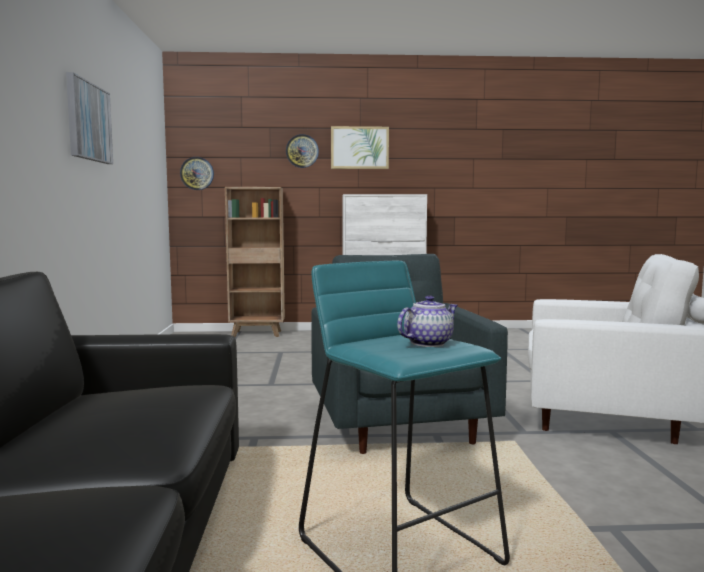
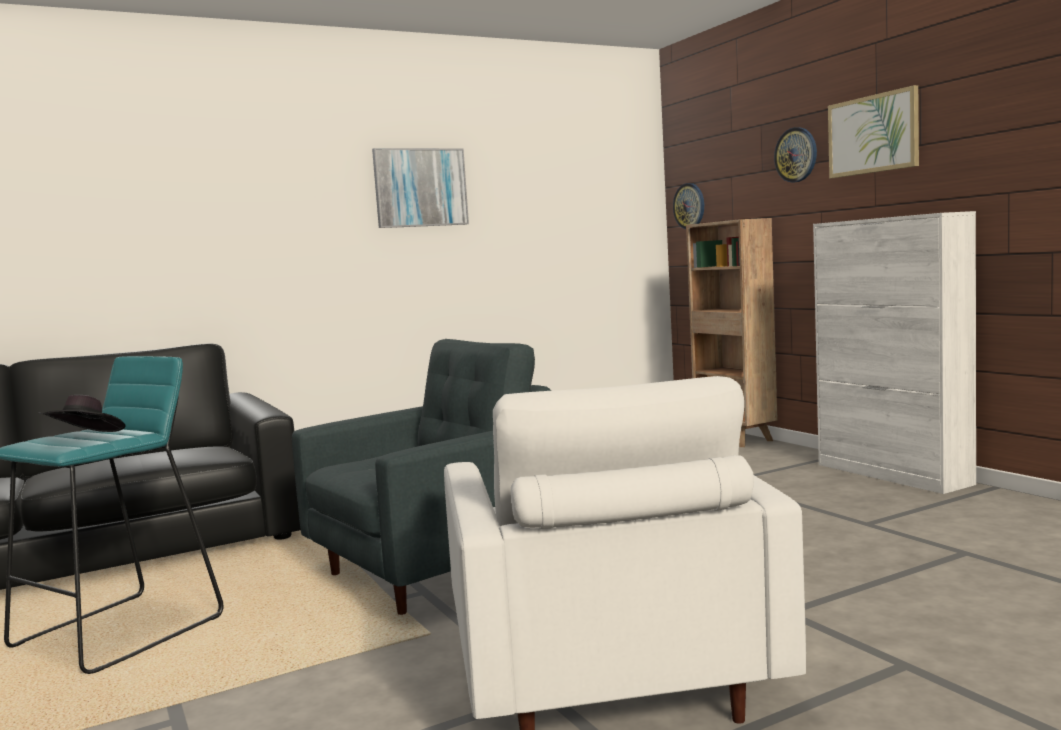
camera: 65 degrees right, 0 degrees up
(428, 343) = (85, 439): teapot -> black hat

